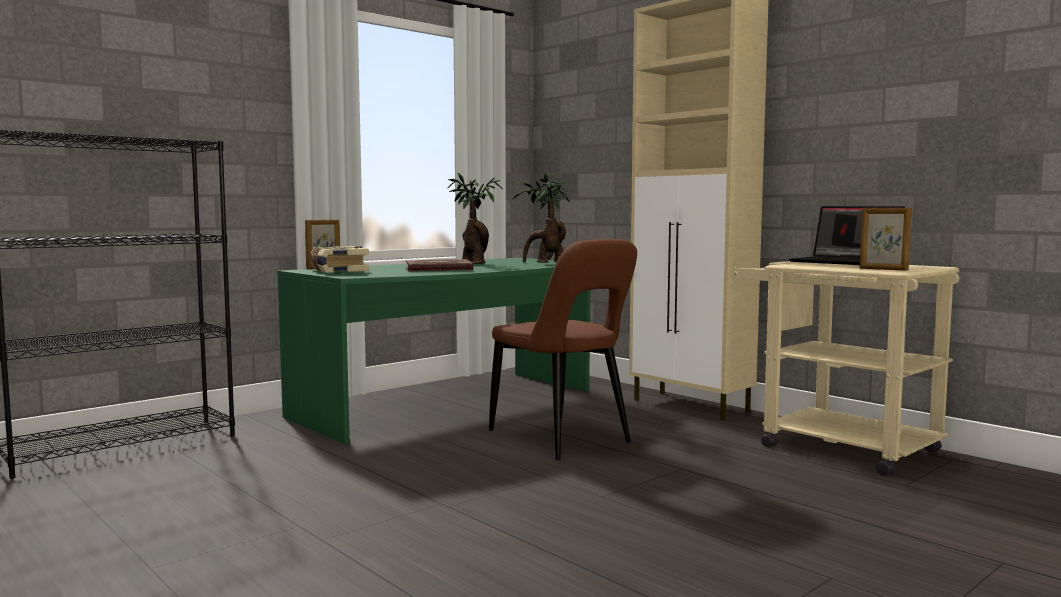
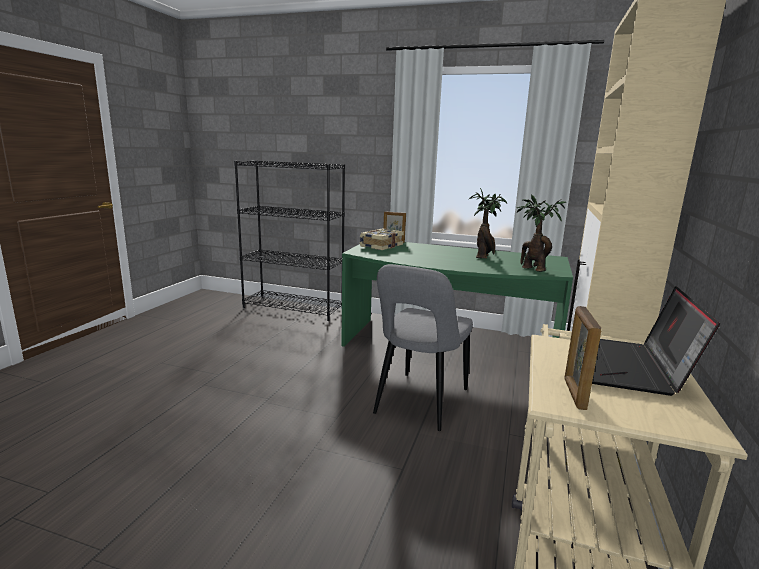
camera: 60 degrees right, 10 degrees up
(438, 269) = (428, 257): book -> none
(563, 439) = (419, 403): brown chair -> grey chair

